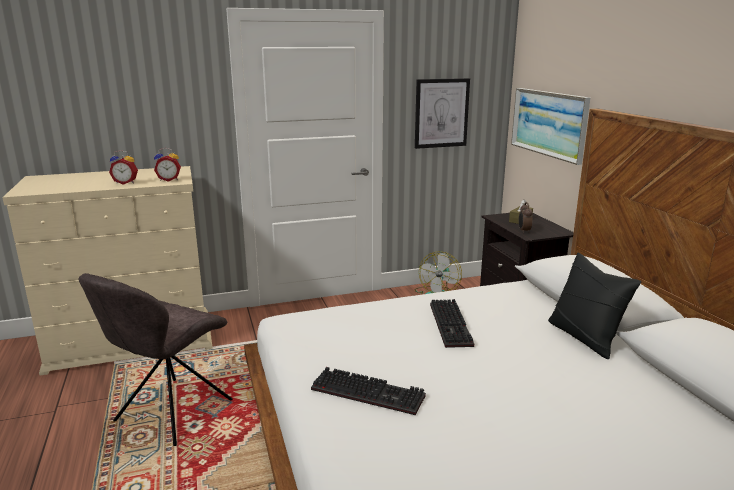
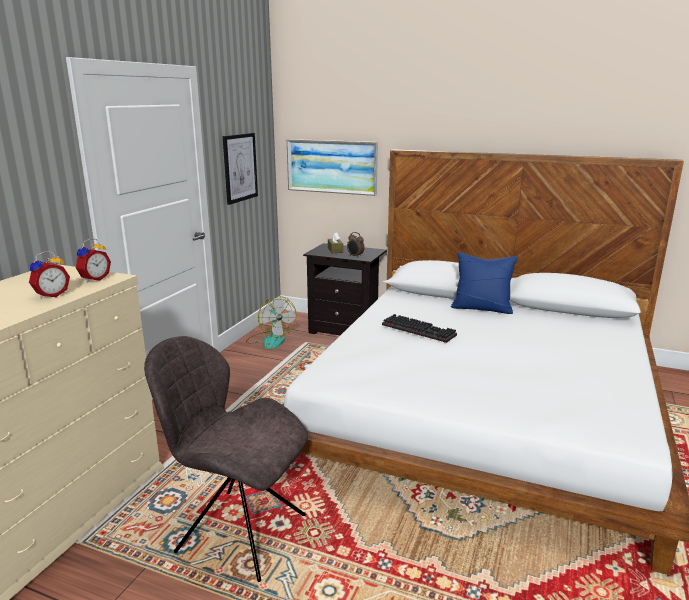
camera: 50 degrees left, 0 degrees up
(171, 413) = (238, 531): grey chair -> grey chair turned 135 degrees clockwise
(370, 392) = (468, 384): keyboard -> none
(585, 337) = (481, 308): black pillow -> blue pillow

